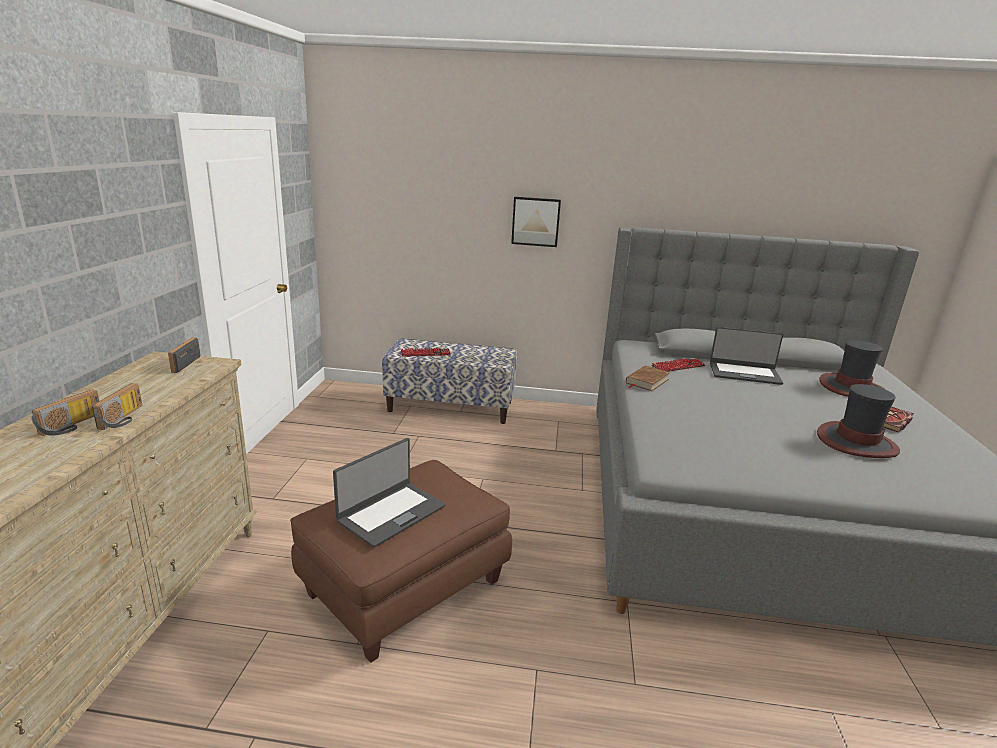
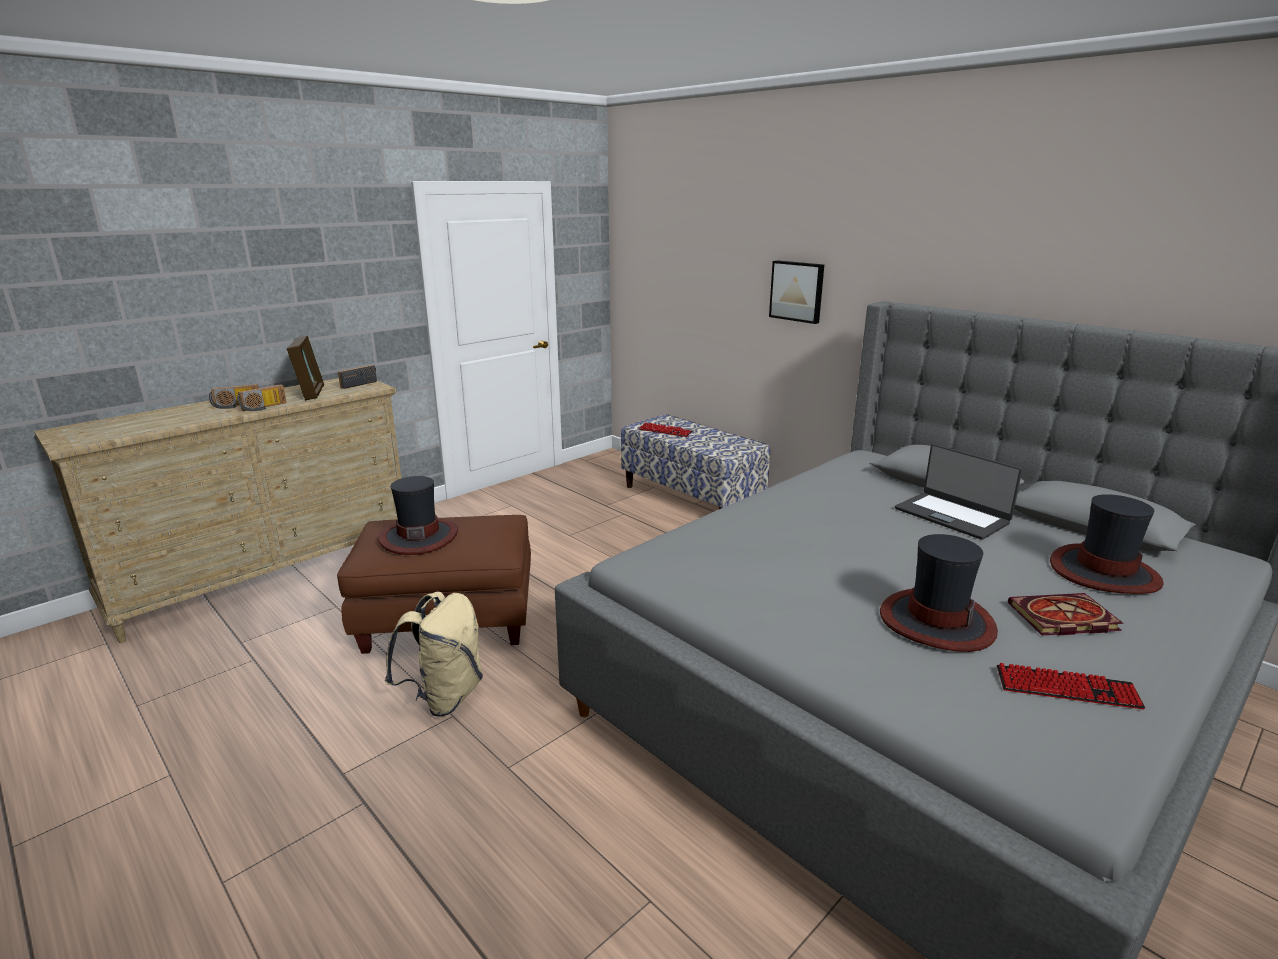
camera: 40 degrees right, 0 degrees up
(146, 387) = (311, 393): none -> picture frame
(391, 513) = (419, 537): laptop -> hat
(506, 658) = (444, 697): none -> beige backpack
(647, 381) = (791, 492): brown book -> none
(678, 366) = (869, 488): keyboard -> keyboard (1067, 689)

